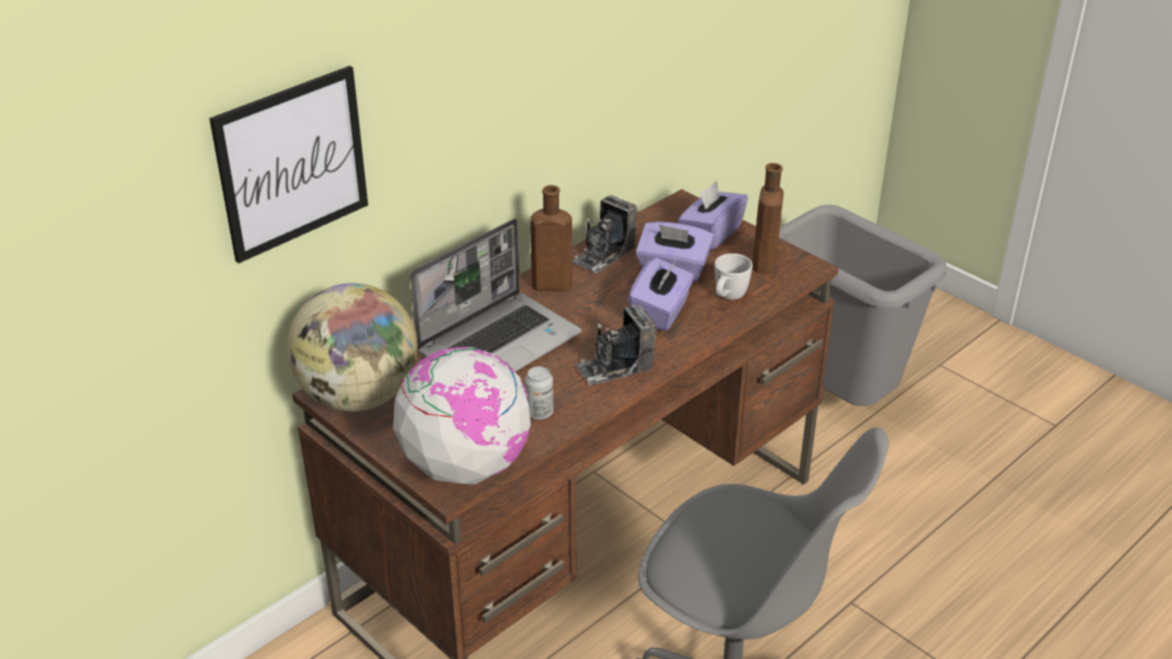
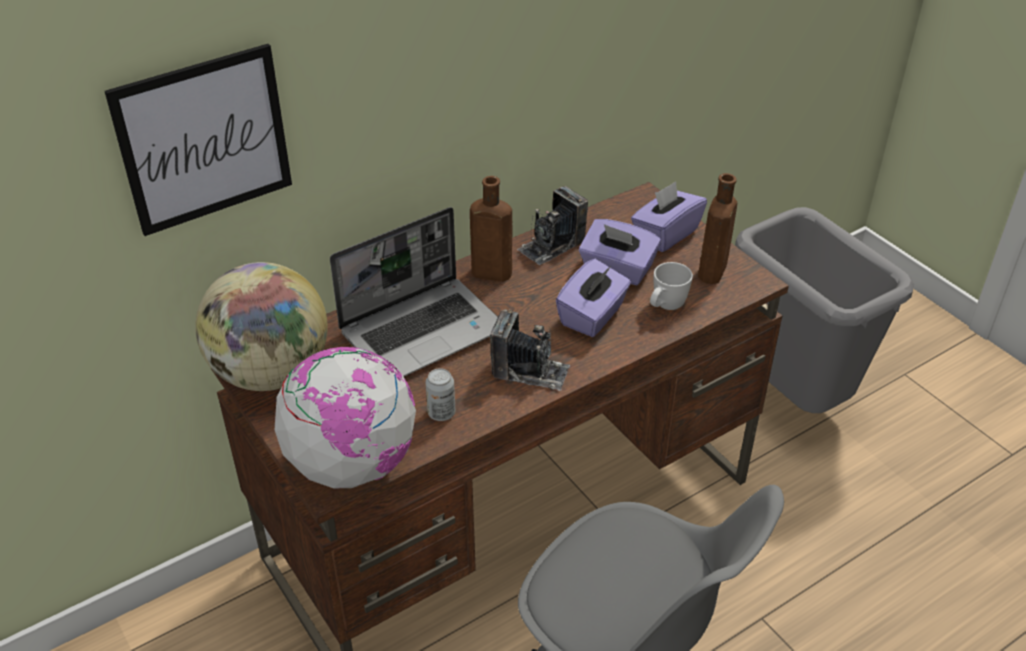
camera: 10 degrees right, 5 degrees up
(614, 367) = (530, 371): camera -> camera turned 150 degrees counterclockwise

